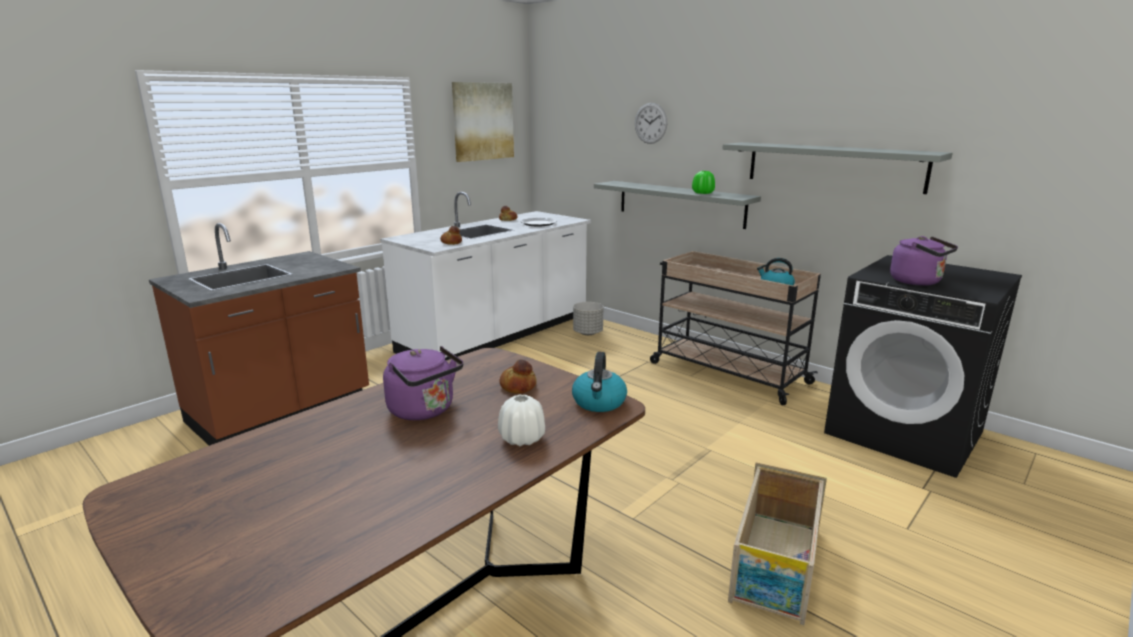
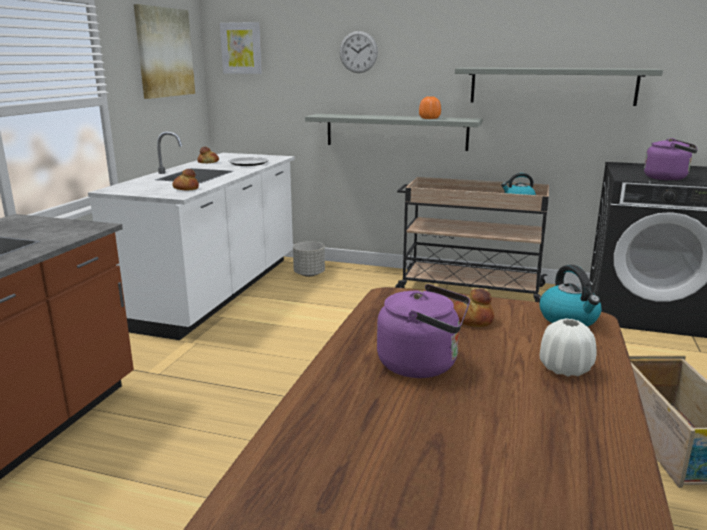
camera: 25 degrees left, 0 degrees up
(557, 116) = (241, 48): none -> picture
(703, 193) = (429, 118): green vase -> orange vase

